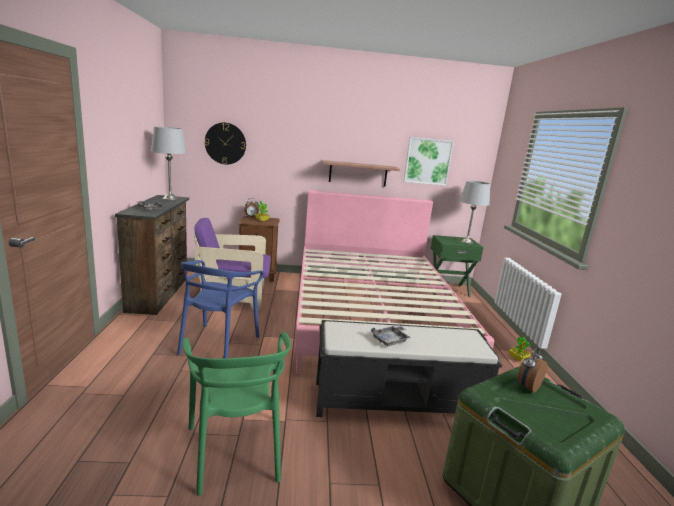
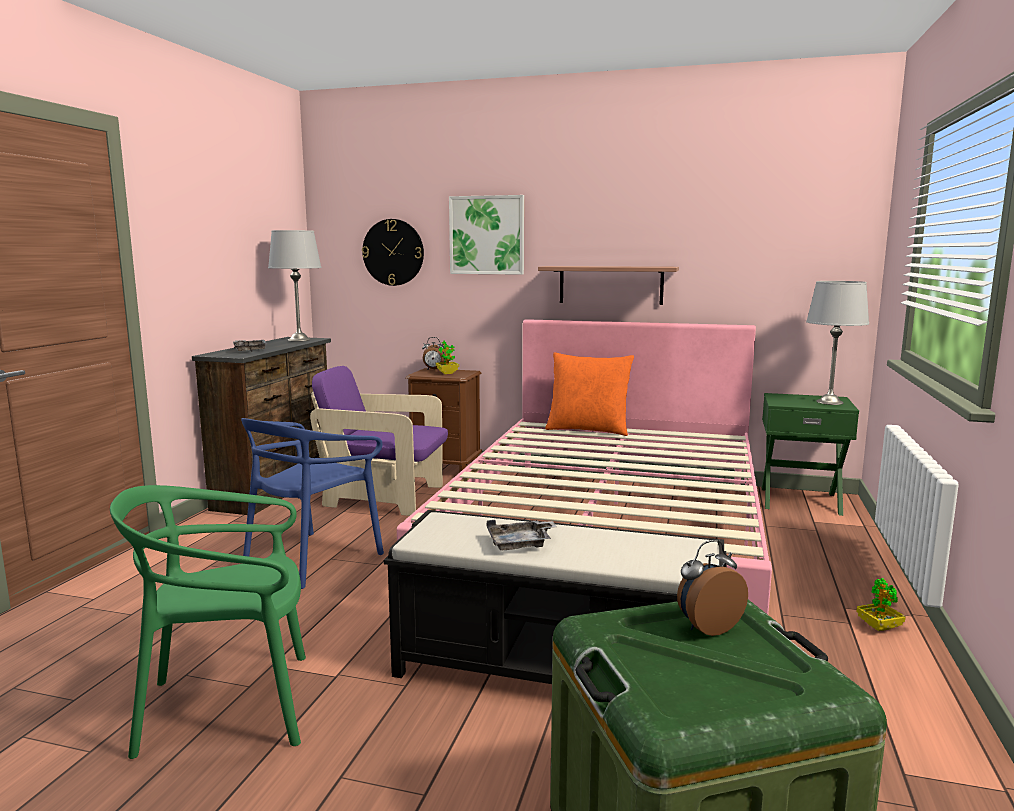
camera: 20 degrees right, 5 degrees down
(236, 451) = (229, 707): green chair -> green chair turned 75 degrees clockwise
(346, 254) = (588, 430): none -> orange pillow
(428, 161) = (741, 252): picture -> picture (487, 235)

